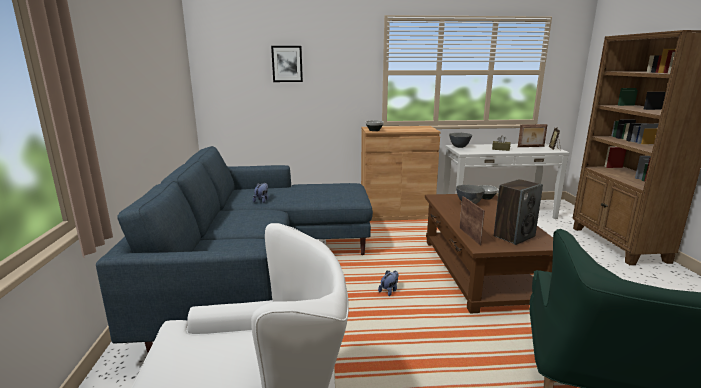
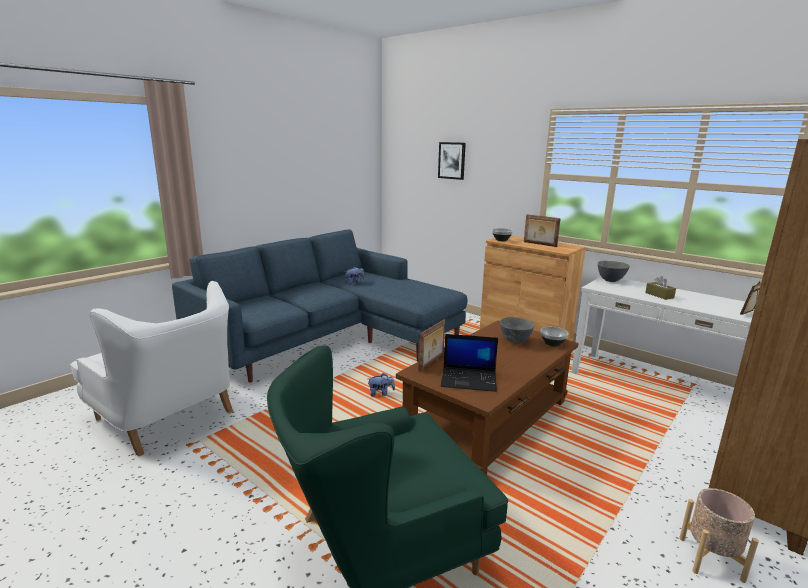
camera: 45 degrees right, 0 degrees up
(514, 236) = (469, 379): speaker -> laptop
(531, 147) = (721, 304): picture frame -> picture frame (539, 244)
(667, 283) = (711, 559): none -> beige planter

